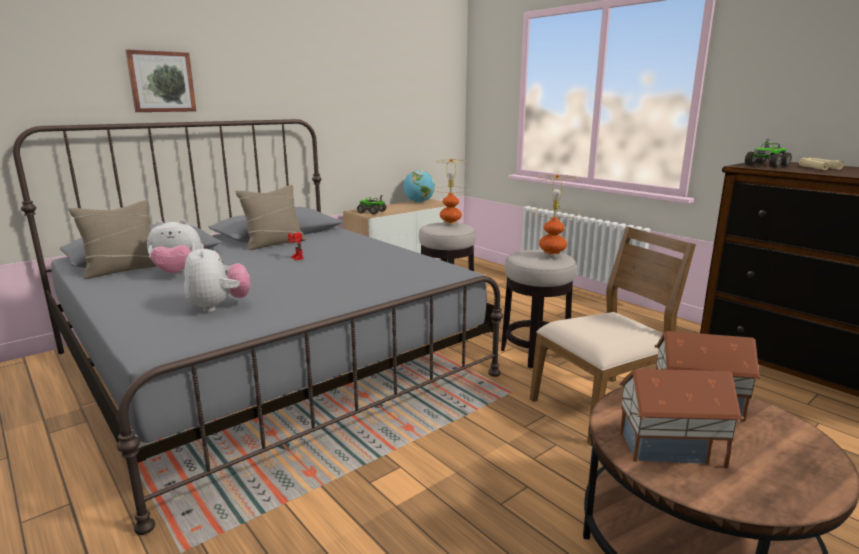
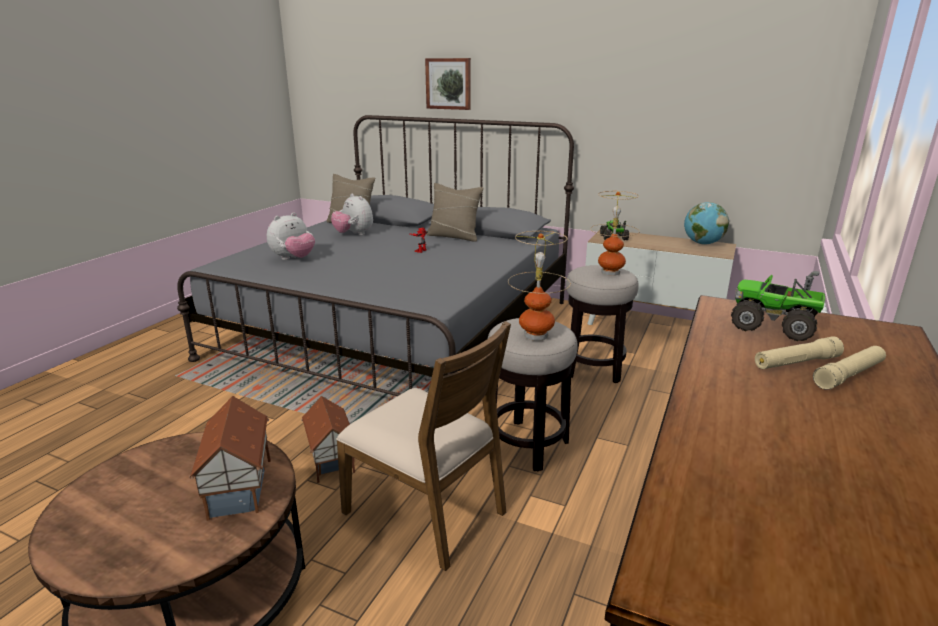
camera: 65 degrees right, 5 degrees up
(671, 450) = (150, 474): toy house -> toy house (330, 461)

